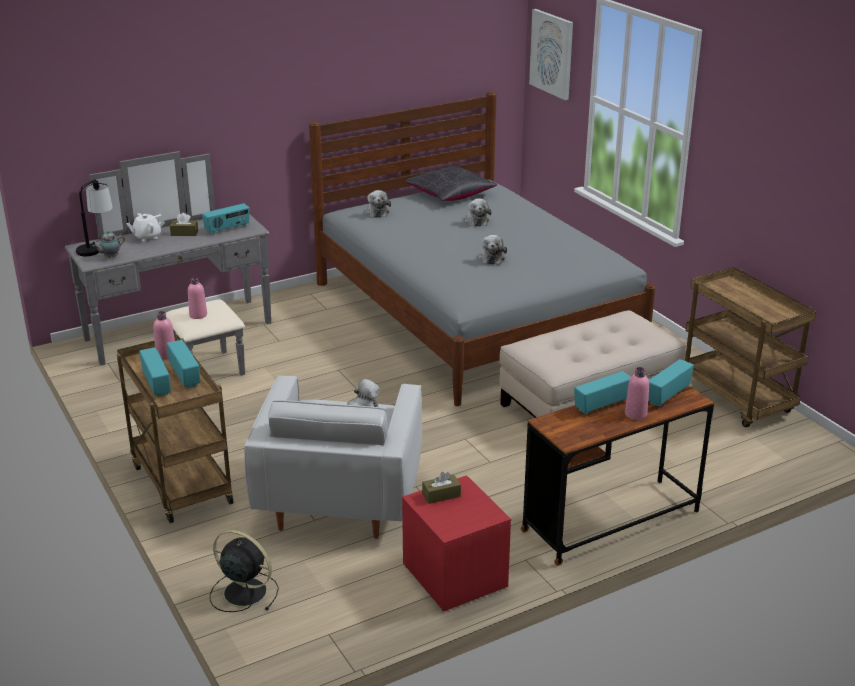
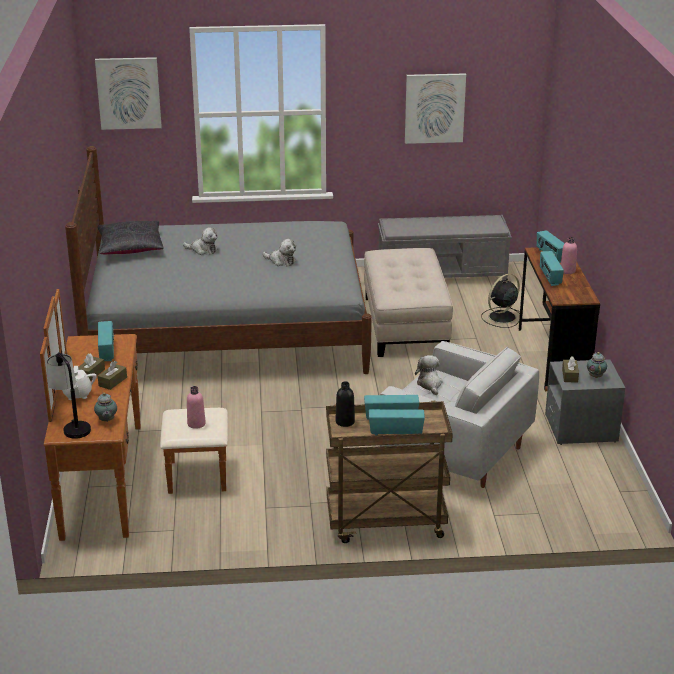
camera: 65 degrees left, 0 degrees up
(166, 355) = (345, 422): pink bottle -> black bottle
(176, 243) = (113, 381): none -> brown tissue box
(186, 339) = (125, 478): grey dresser -> brown dresser
(243, 592) = (553, 518): black fan -> black fan (501, 317)
(377, 212) = (131, 284): plush toy -> none
(455, 576) = (581, 428): red nightstand -> grey nightstand
(456, 514) = (595, 376): none -> teapot
(737, 400) = (443, 275): brown cart -> grey bench
(787, 181) = (434, 108): none -> picture

